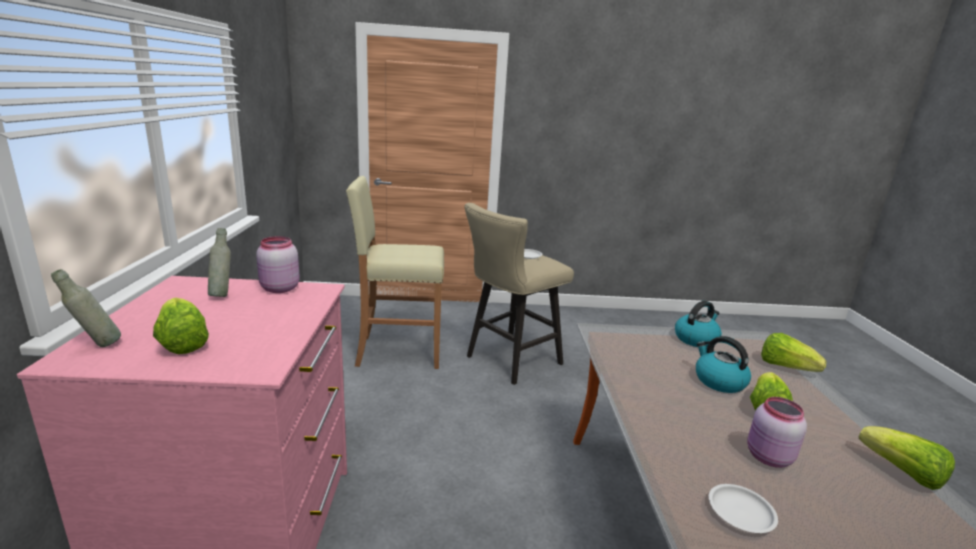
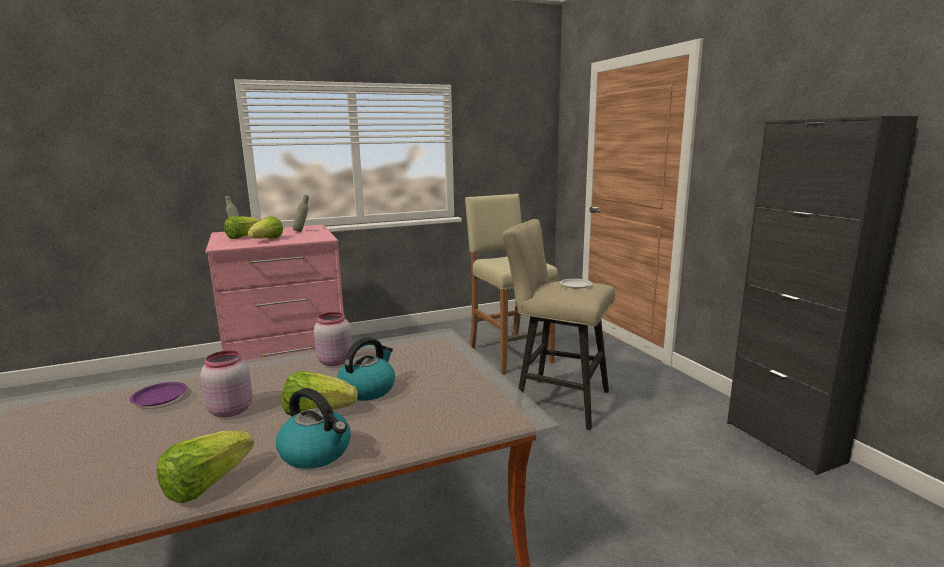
camera: 70 degrees right, 5 degrees down
(279, 289) = (318, 234): pink jar -> pink jar (334, 361)
(606, 315) = (783, 441): none -> black cabinet
(696, 339) = (469, 377): kettle -> kettle (317, 452)
(740, 512) = (159, 397): white plate -> purple plate
(785, 367) = (438, 429): lettuce -> lettuce (267, 240)

